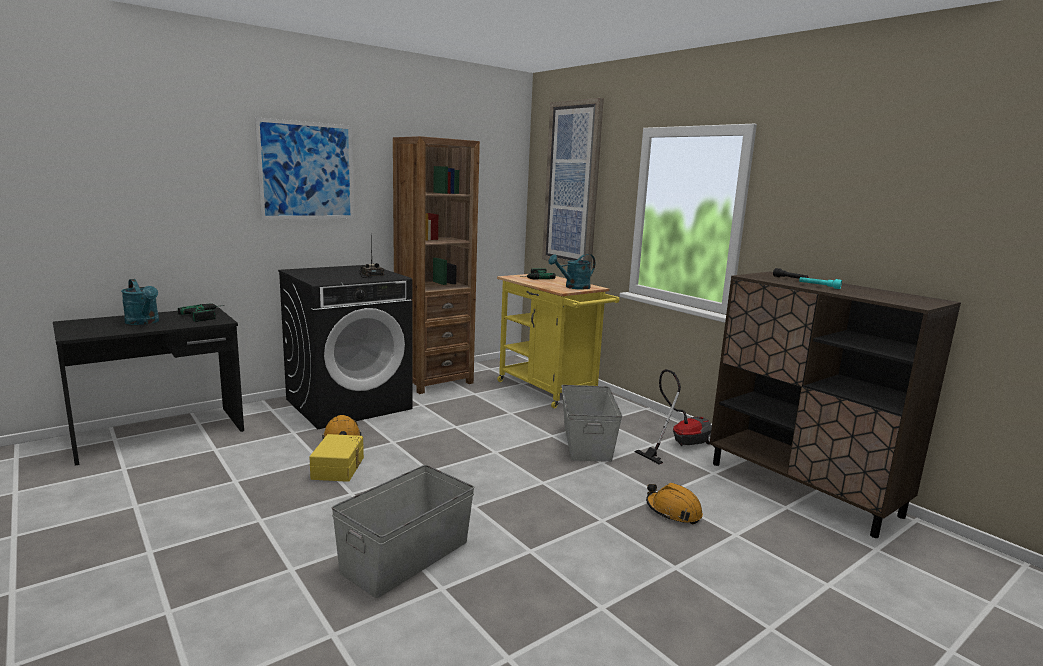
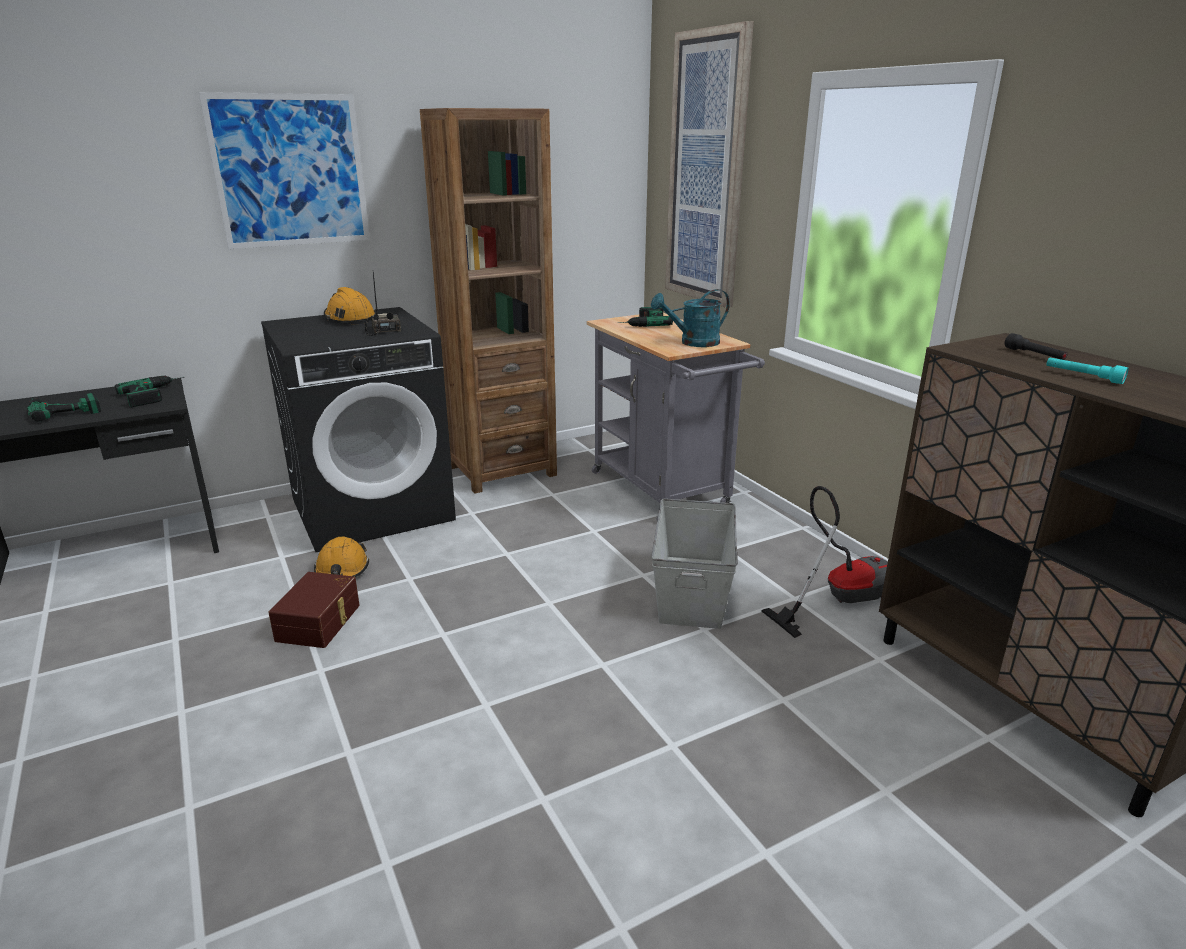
camera: 10 degrees right, 10 degrees up
(144, 322) = (64, 409): turquoise watering can -> power drill
(339, 468) = (320, 622): yellow storage box -> brown storage box
(405, 556) = (354, 796): grey storage box -> none
(550, 391) = (664, 492): yellow cart -> grey cart
(673, 511) = (793, 735): orange hard hat -> orange hard hat (349, 318)

